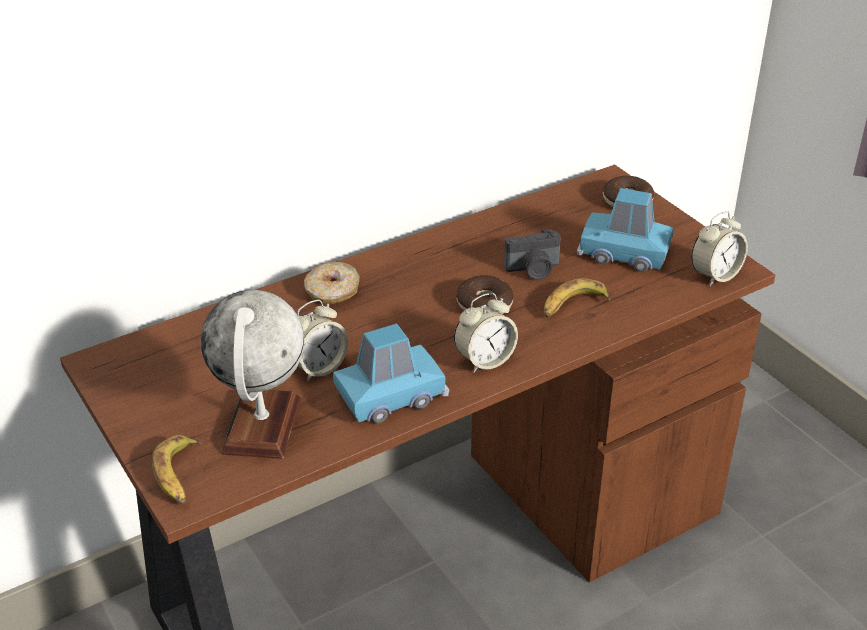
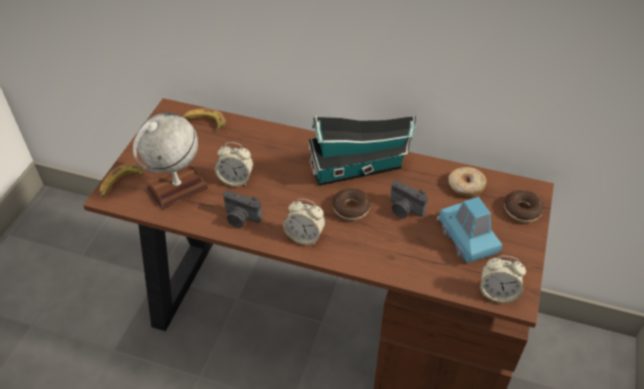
camera: 50 degrees right, 10 degrees up
(332, 291) = (298, 147): donut -> donut (465, 186)
(391, 396) = (241, 218): blue toy car -> camera
(432, 266) = (360, 168): none -> toy house
(573, 305) = (391, 244): banana -> banana (204, 122)

